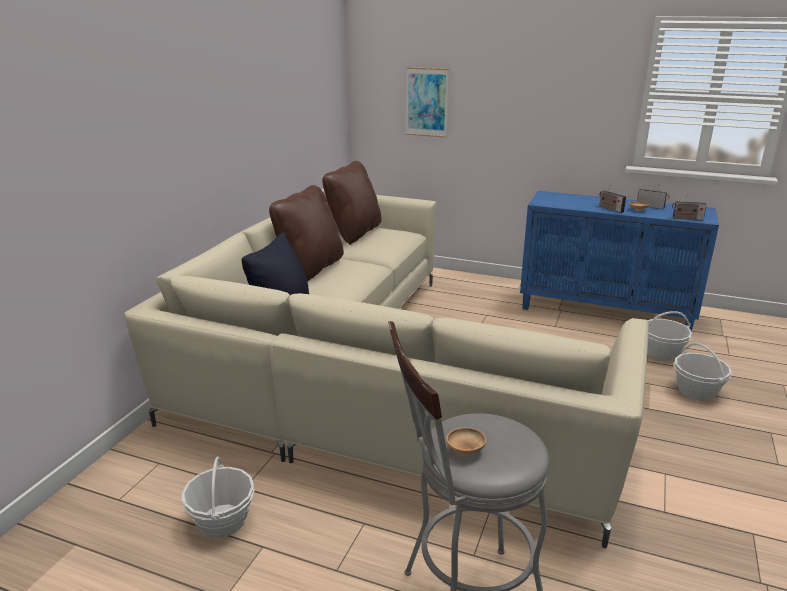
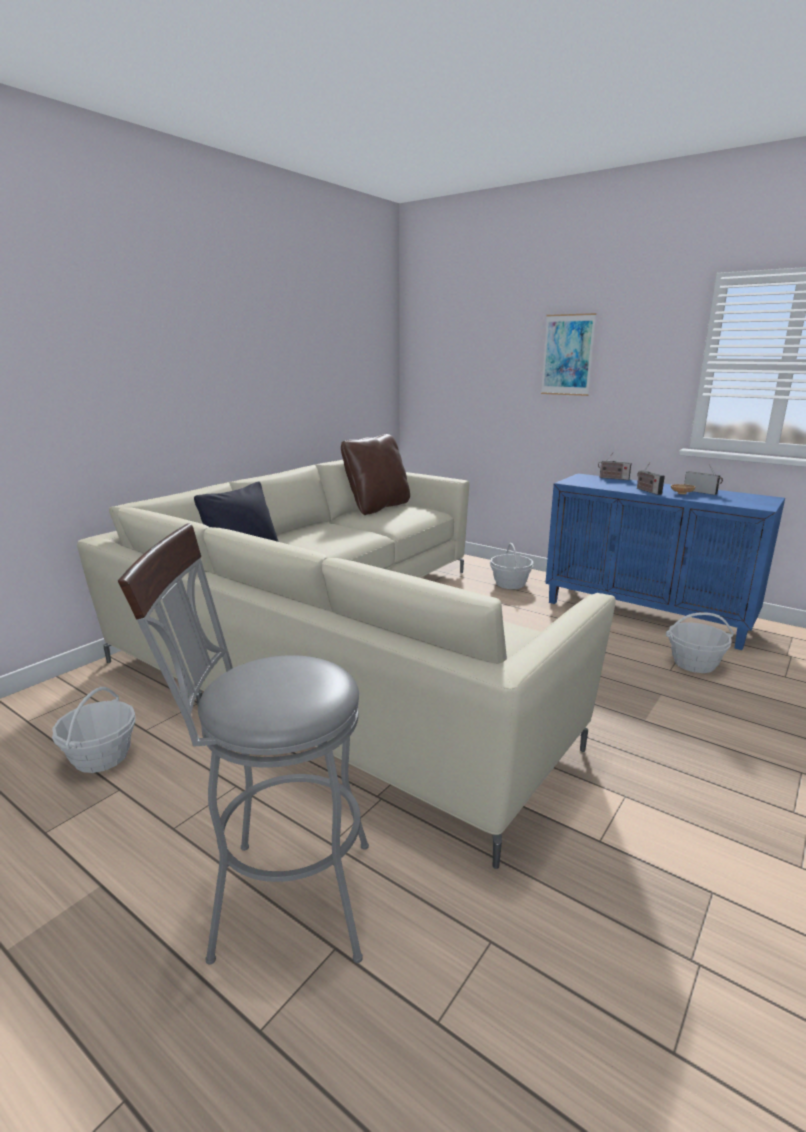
camera: 15 degrees right, 5 degrees down
(310, 269) = (307, 531): brown pillow -> none
(426, 102) = (472, 380): picture -> picture (567, 355)
(465, 450) = (246, 687): brown bowl -> none
(686, 218) = (736, 504): radio -> radio (612, 478)
(696, 391) = (719, 710): basket -> basket (510, 584)

